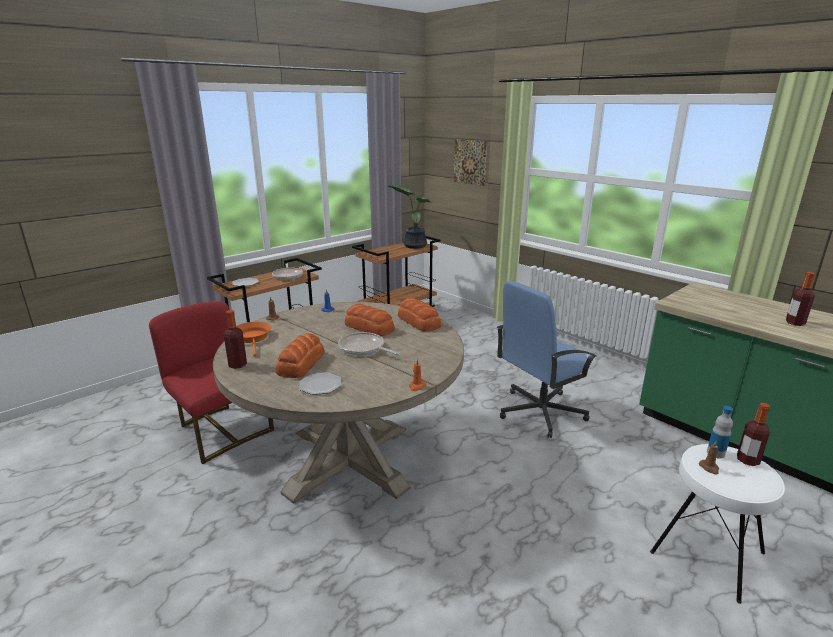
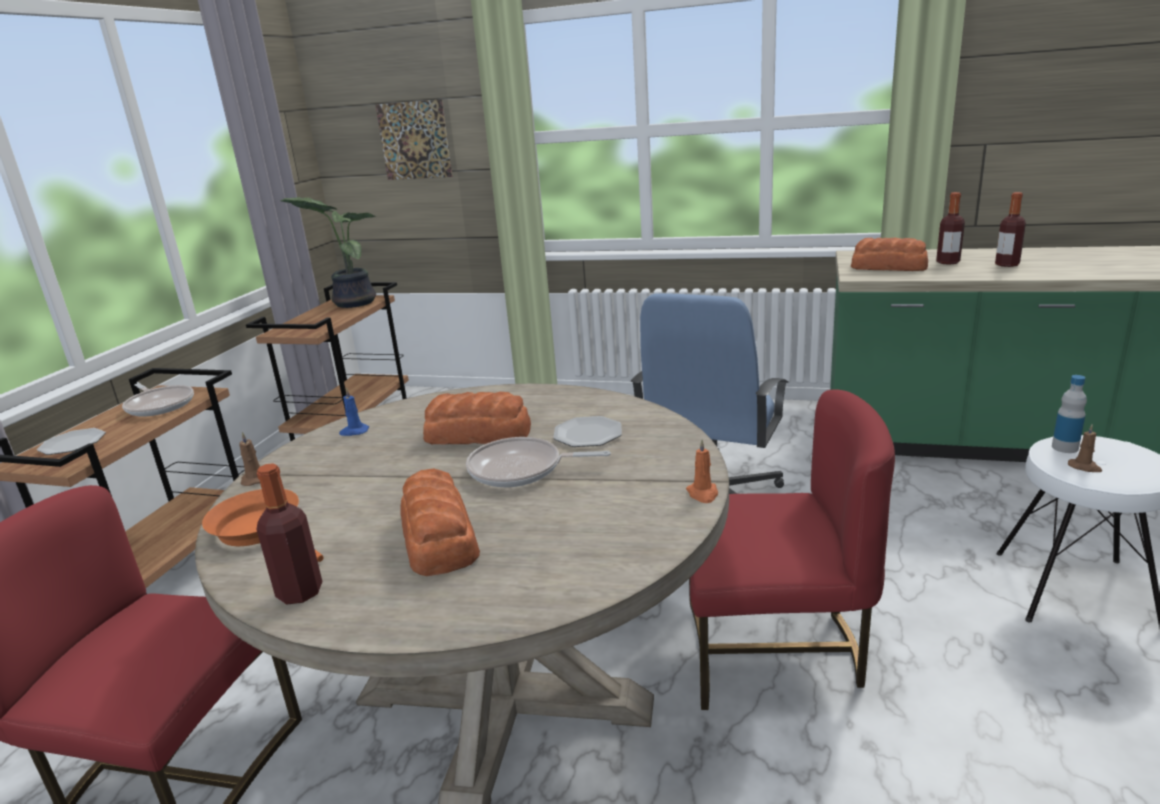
camera: 30 degrees left, 0 degrees up
(321, 385) = (537, 558): plate -> plate (588, 434)
(419, 322) = (550, 400): bread -> bread (889, 267)
(486, 496) = (773, 651): none -> red chair
(747, 460) = (1101, 442): bottle -> bottle (948, 262)

